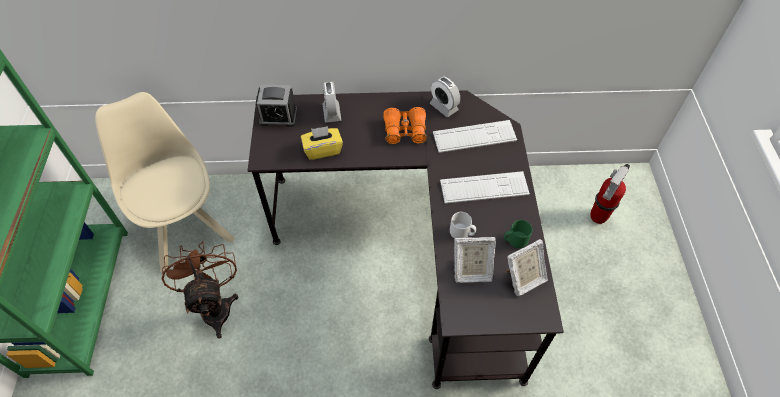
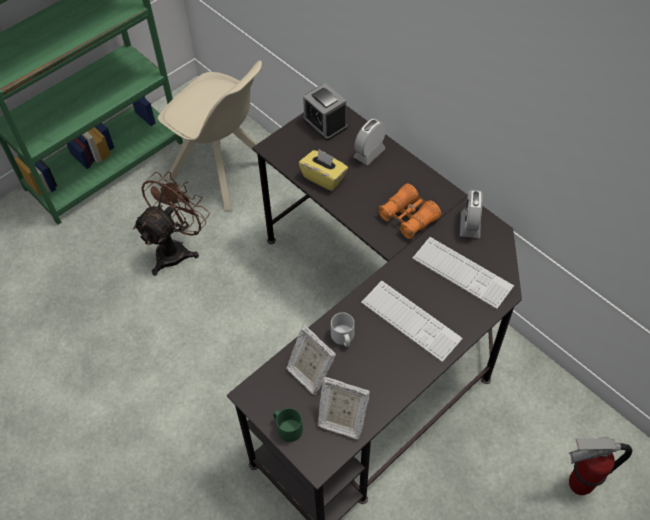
camera: 50 degrees right, 0 degrees up
(185, 226) = (223, 171): beige chair -> beige chair turned 105 degrees clockwise
(515, 240) = (377, 385): green mug -> green mug (287, 428)

